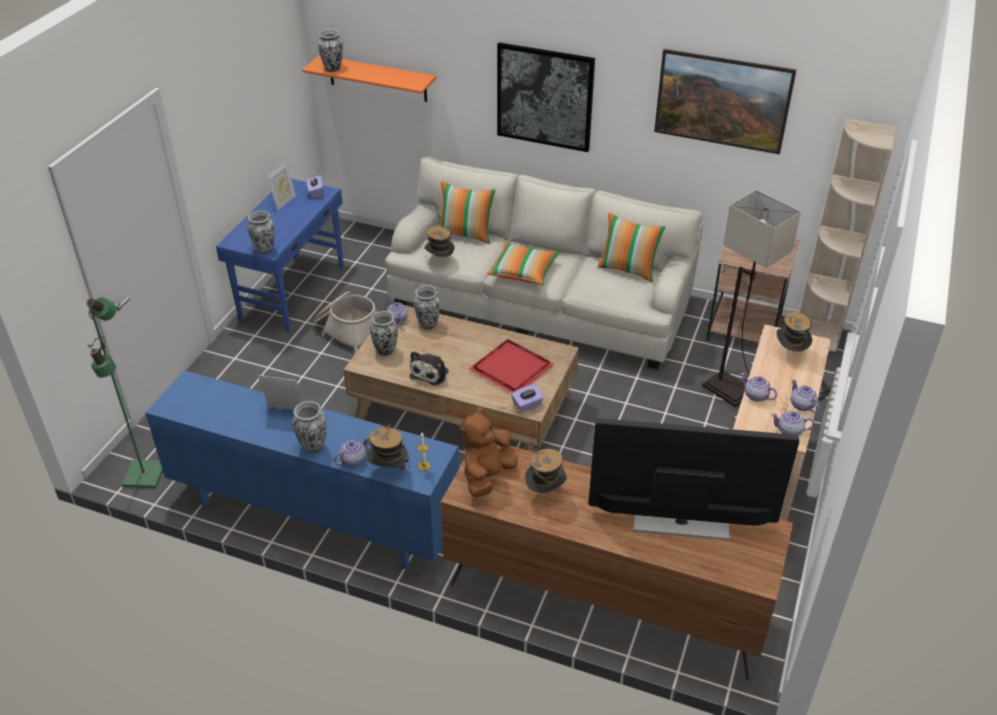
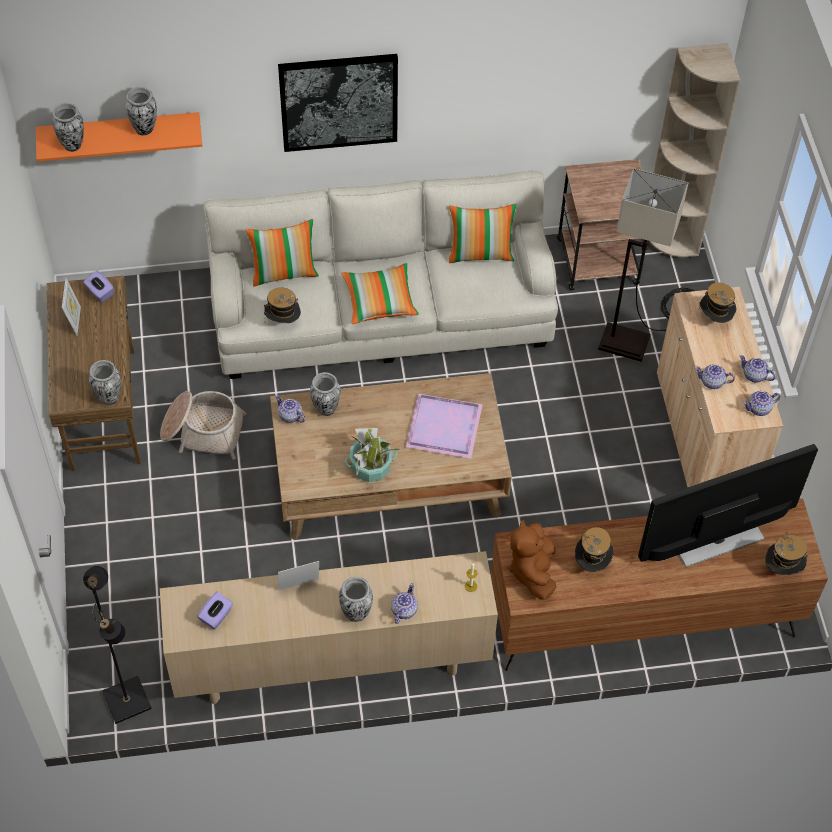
camera: 30 degrees left, 15 degrees up
(144, 475) = (126, 700): green floor lamp -> black floor lamp
(293, 292) = (103, 409): blue console table -> brown console table
(313, 517) = (331, 664): blue cabinet -> beige cabinet
(385, 351) = (307, 460): vase -> vase (145, 129)
(389, 469) = (443, 605): hat -> hat (782, 569)
(431, 373) = (371, 467): plush toy -> potted plant
(509, 368) = (442, 428): red tray -> purple tray
(527, 405) = (487, 463): purple tissue box -> purple tissue box (216, 616)
(719, 121) = (543, 78): picture -> none

